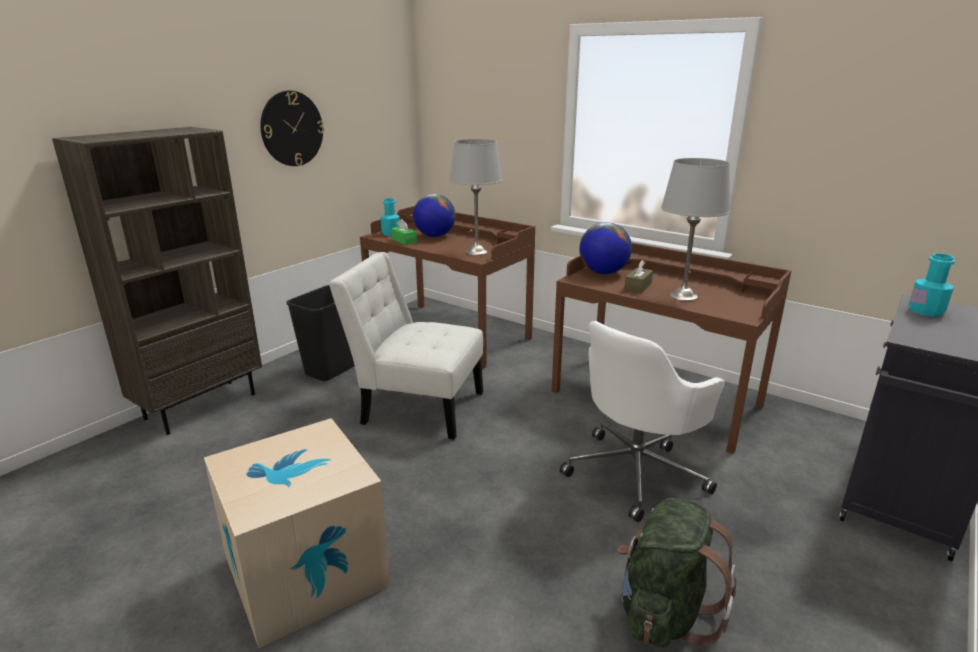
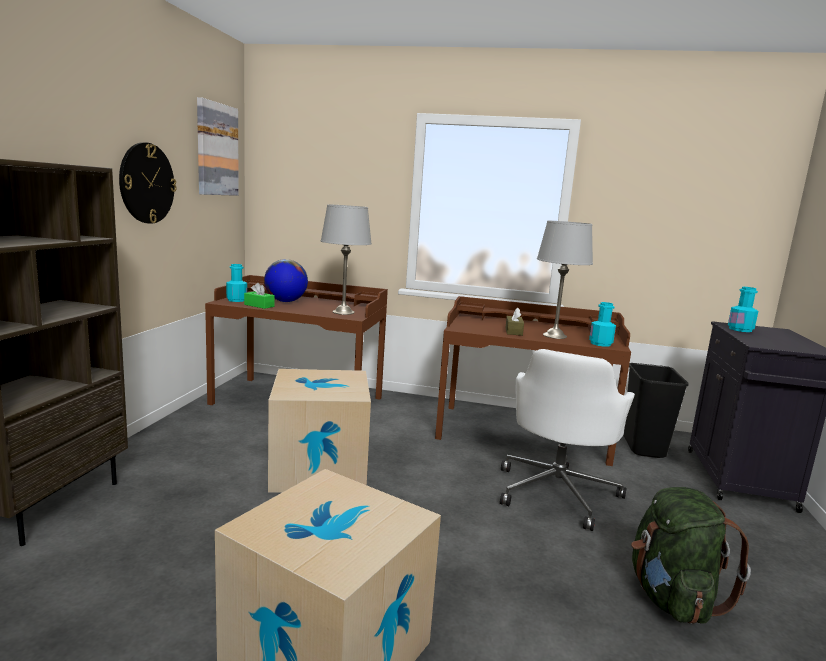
camera: 25 degrees left, 10 degrees down
(331, 370) = (195, 447): black trash can -> black trash can (643, 447)
(375, 82) = (216, 149): none -> picture
(417, 406) = (319, 468): white chair -> cardboard box
(603, 272) = (473, 323): globe -> none
(730, 311) = (600, 344): none -> turquoise bottle

